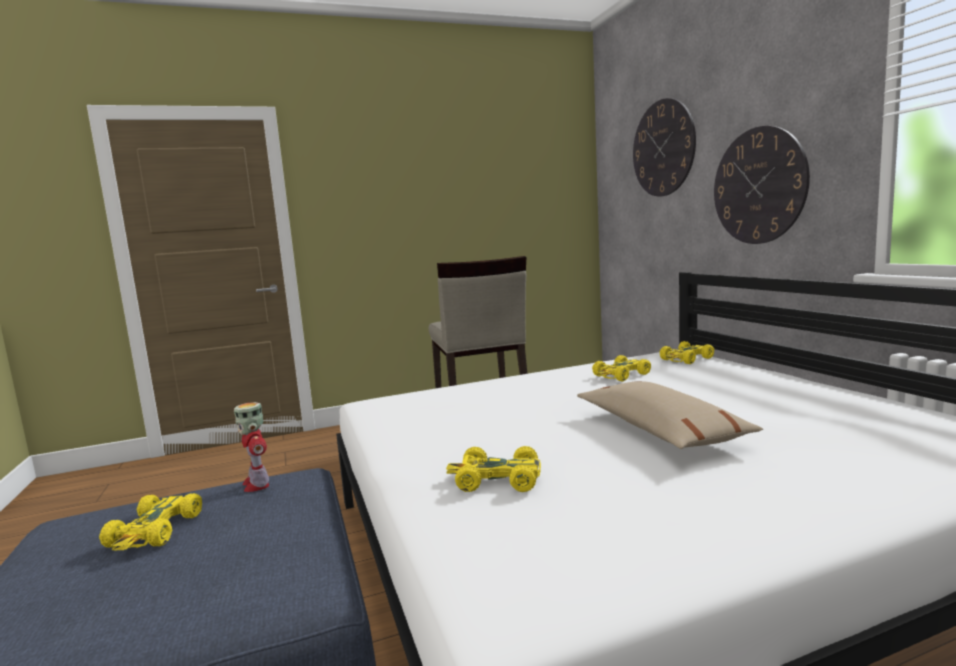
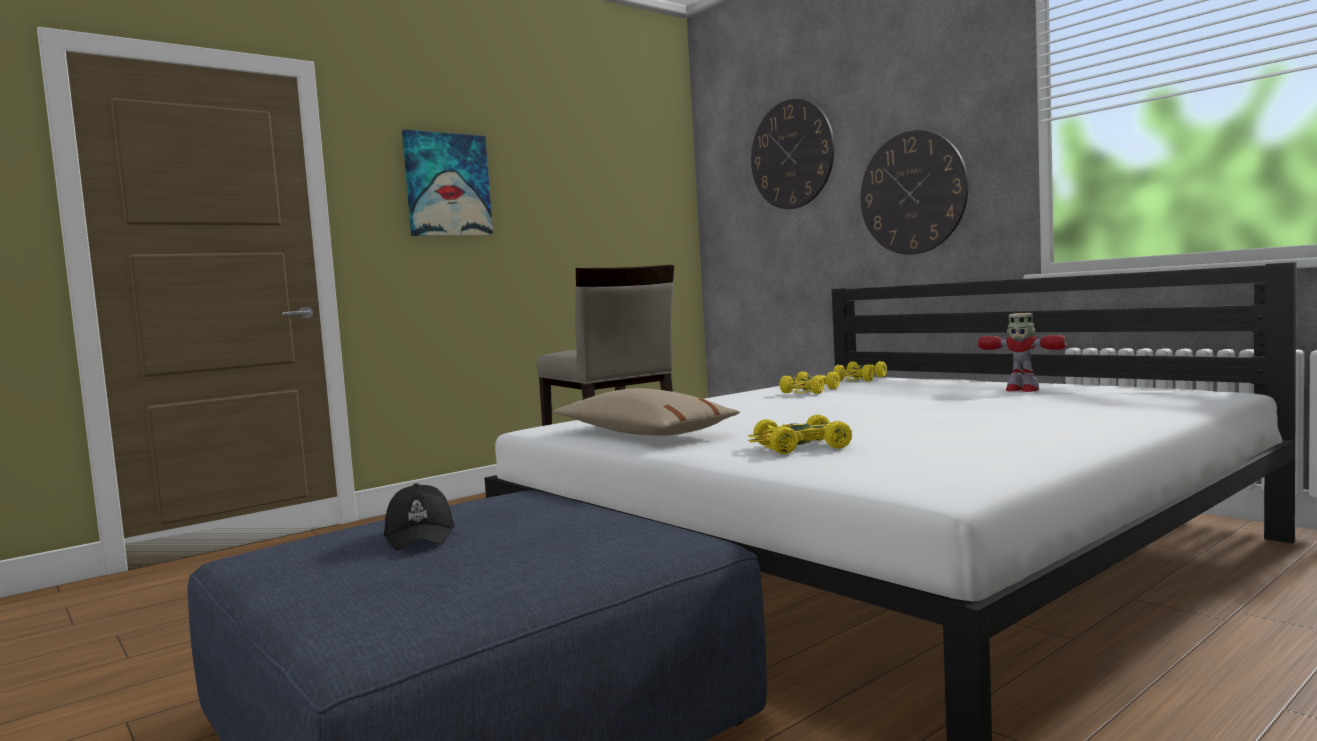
camera: 20 degrees left, 5 degrees down
(155, 531) = (421, 535): yellow toy car -> black cap
(257, 484) = (482, 500): toy robot -> toy robot (1021, 390)
(379, 190) = (447, 185): none -> picture
(659, 430) = (908, 411): beige pillow -> beige pillow (643, 434)

